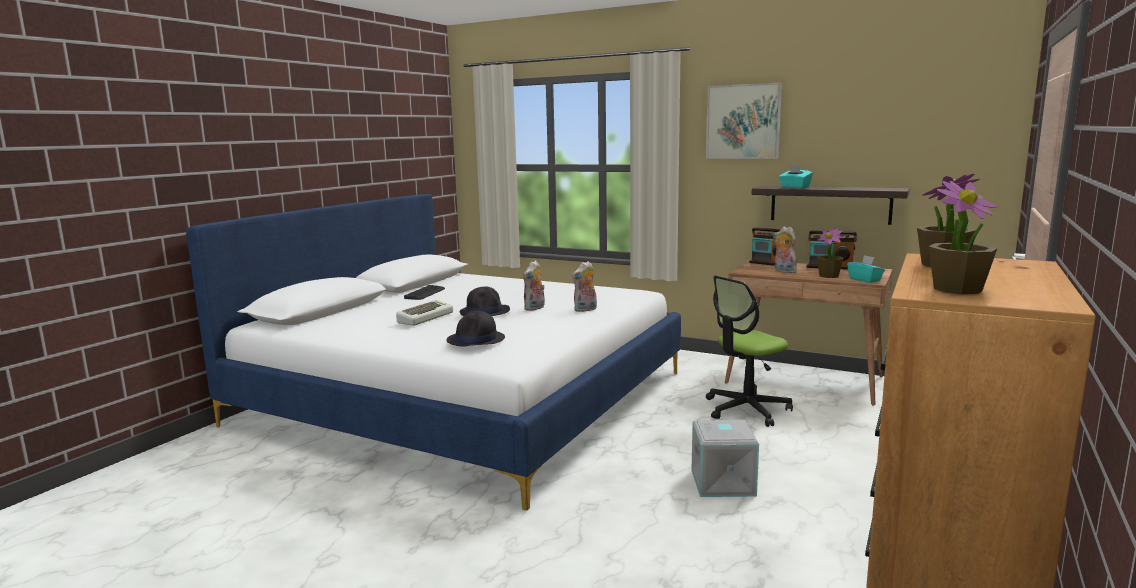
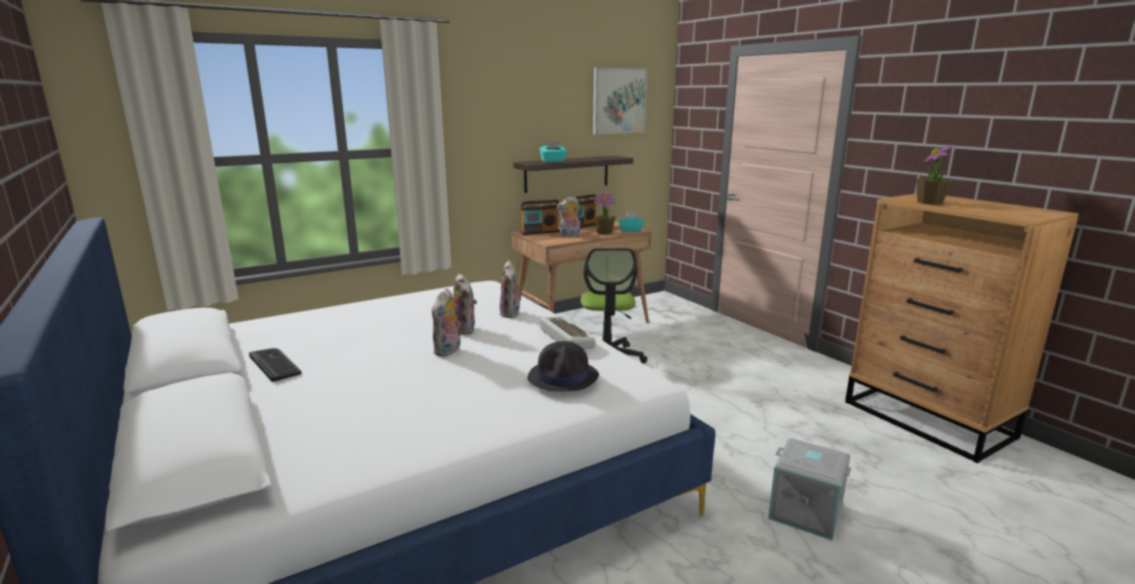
camera: 60 degrees left, 5 degrees up
(425, 317) = (408, 386): keyboard -> keyboard (564, 338)
(485, 311) = (448, 351): black hat -> plush toy
(724, 483) = (719, 411): grey storage box -> grey storage box (806, 511)
(743, 122) = (494, 101): picture -> picture (619, 101)
(958, 289) = (1011, 213): potted plant -> none

